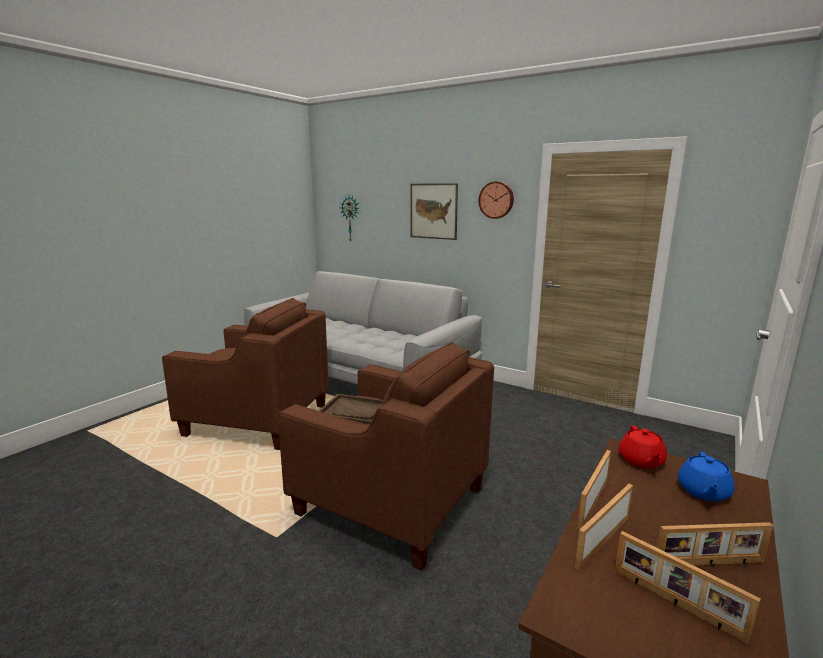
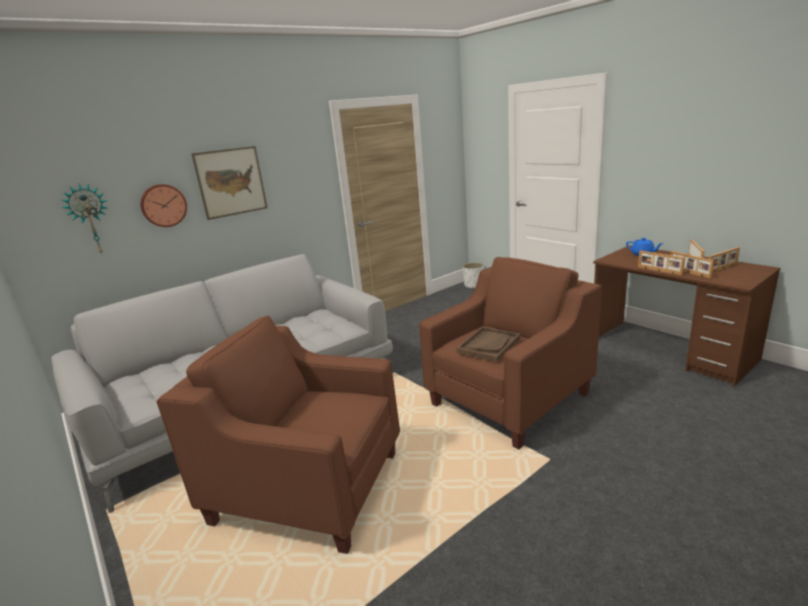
camera: 70 degrees left, 5 degrees up
(257, 420) = (308, 487): brown armchair -> brown armchair turned 105 degrees counterclockwise
(496, 200) = (299, 158): wall clock -> wall clock (163, 205)
(641, 461) = (617, 259): red teapot -> none
(713, 442) = (473, 285): none -> white planter

